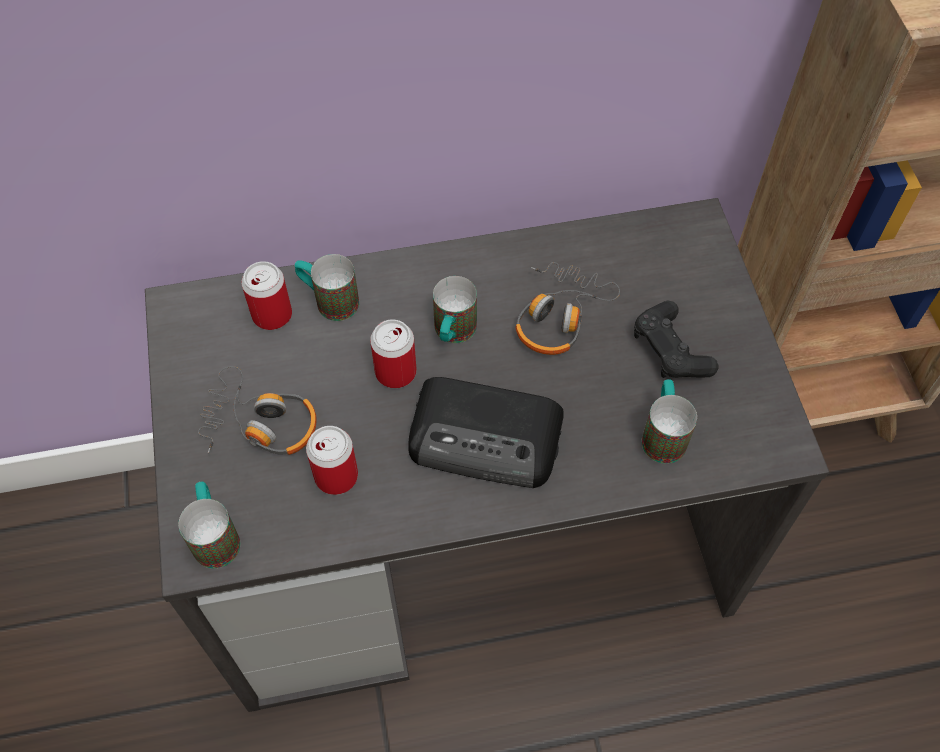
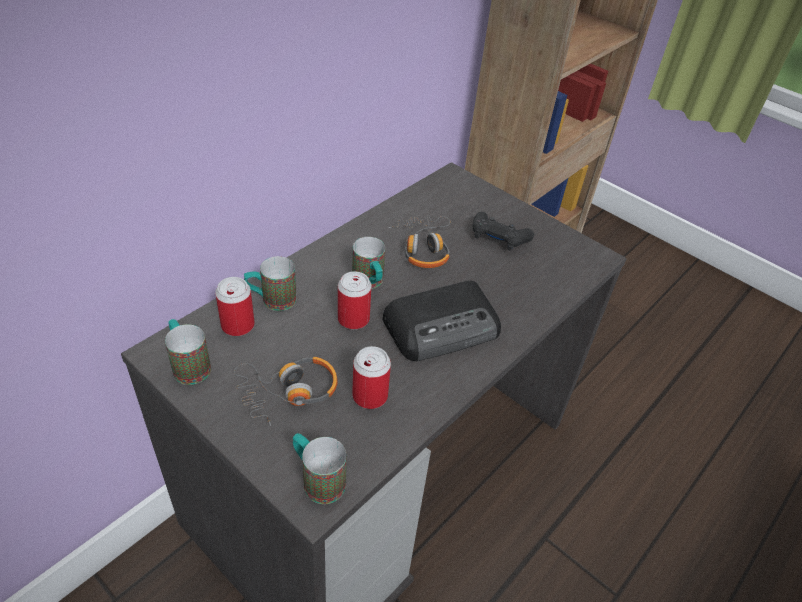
camera: 40 degrees left, 15 degrees down
(663, 433) = (534, 278): mug -> mug (188, 364)

